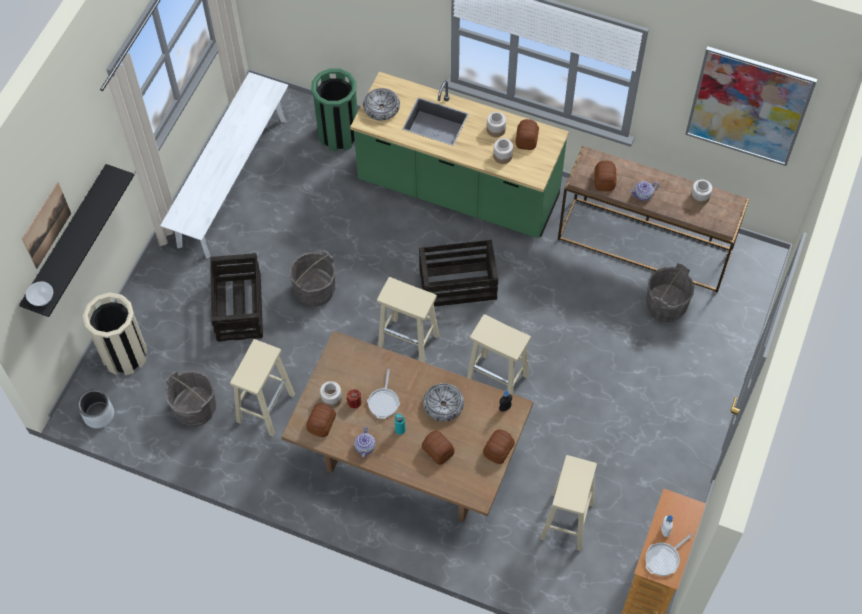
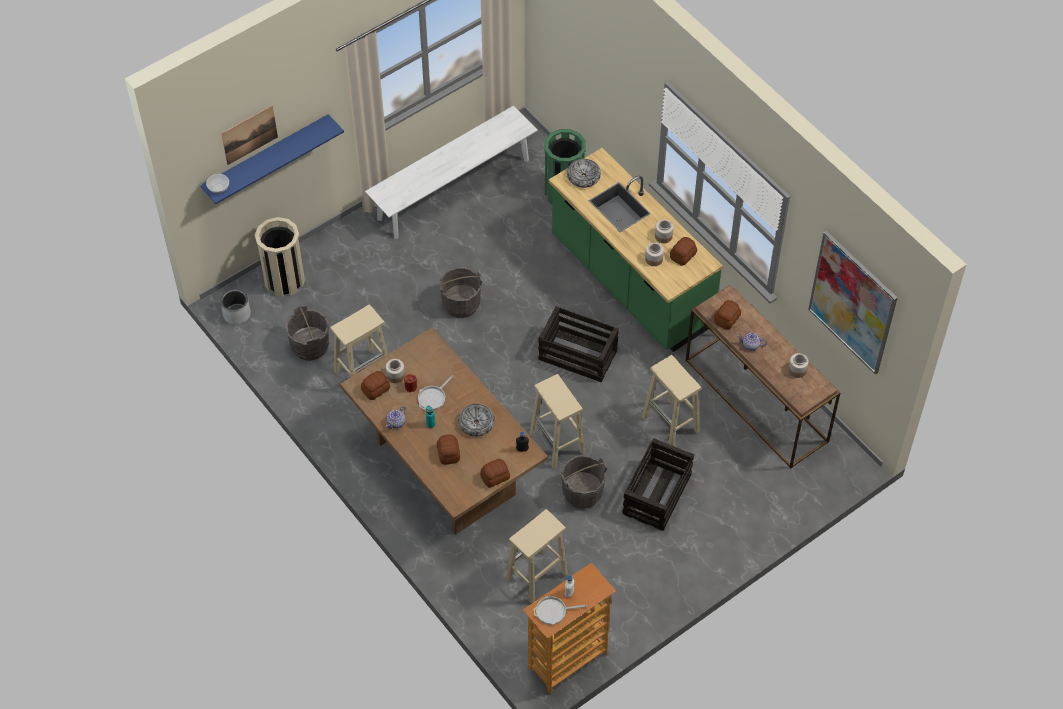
camera: 30 degrees right, 5 degrees down
(67, 240) = (266, 158): black shelf -> blue shelf
(239, 308) = (393, 288): crate -> crate (657, 495)
(409, 342) = (508, 380): beige stool -> beige stool (671, 425)
(666, 305) = (738, 457): grey bucket -> grey bucket (582, 492)

